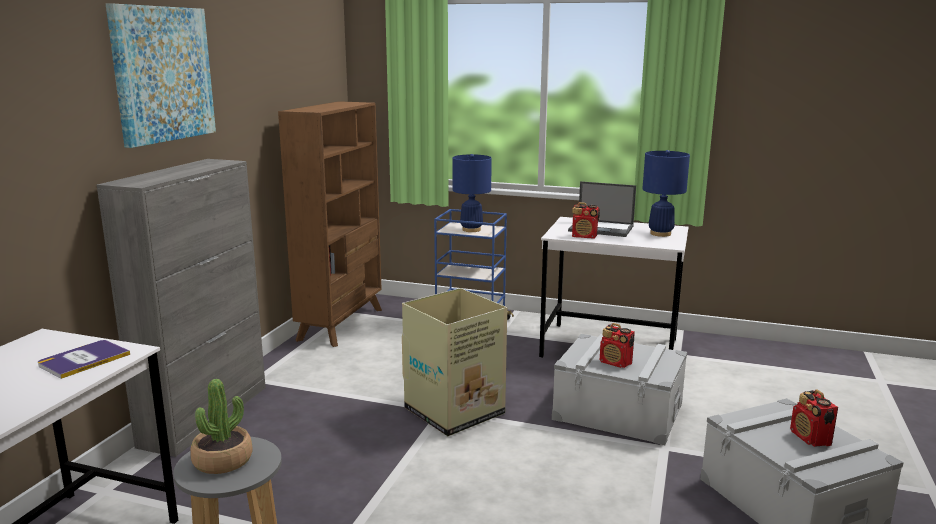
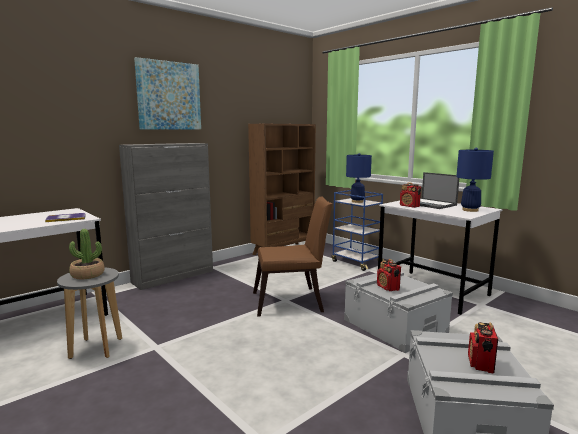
camera: 30 degrees right, 5 degrees down
(456, 411) = (292, 302): cardboard box -> brown chair

